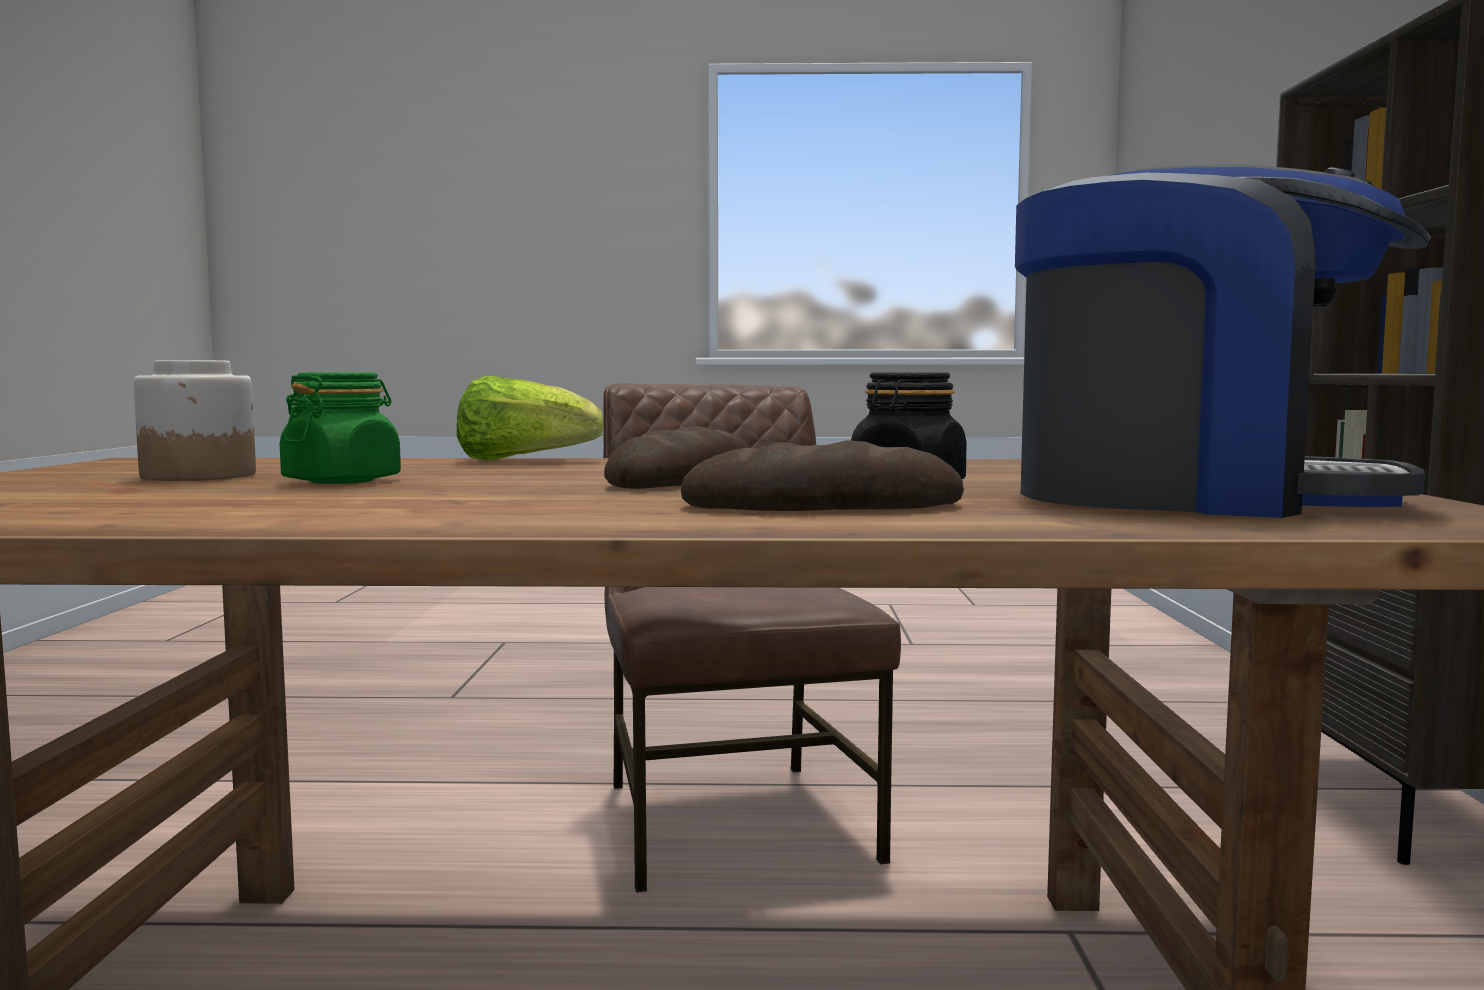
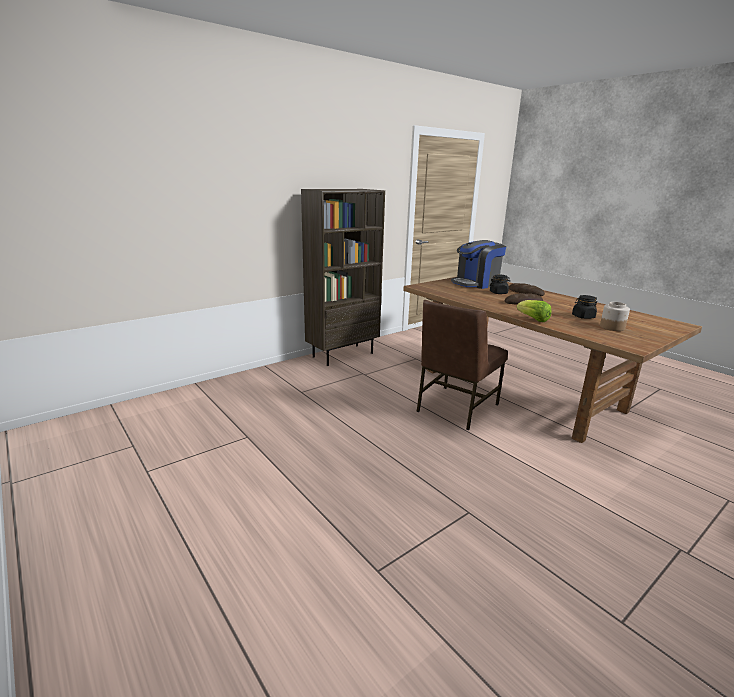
camera: 130 degrees left, 15 degrees up
(342, 481) = (583, 317): green jar -> black jar
(1193, 497) = (476, 283): coffee machine -> coffee machine turned 105 degrees counterclockwise

